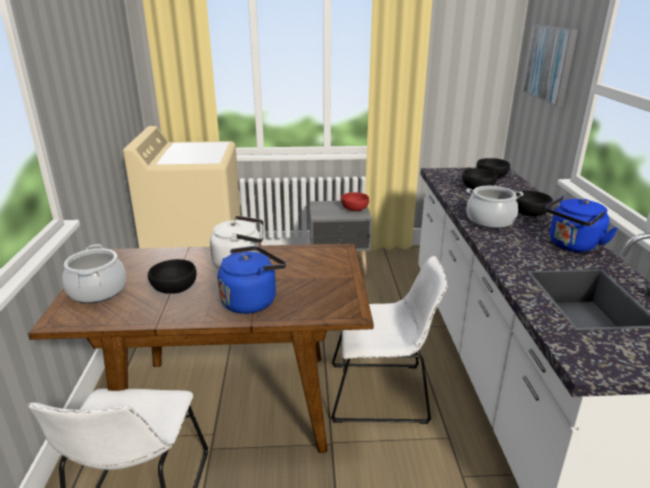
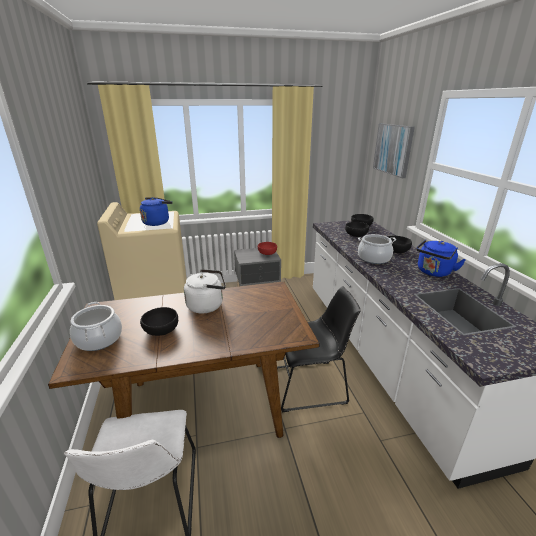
camera: 10 degrees left, 0 degrees up
(251, 300) = (224, 334): blue kettle -> blue kettle (157, 222)
(383, 393) = (311, 384): white chair -> black chair

